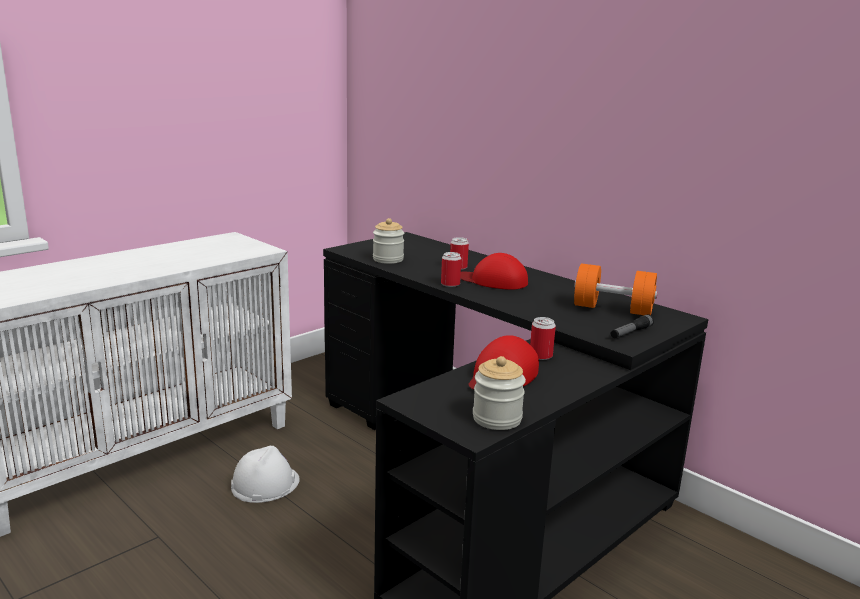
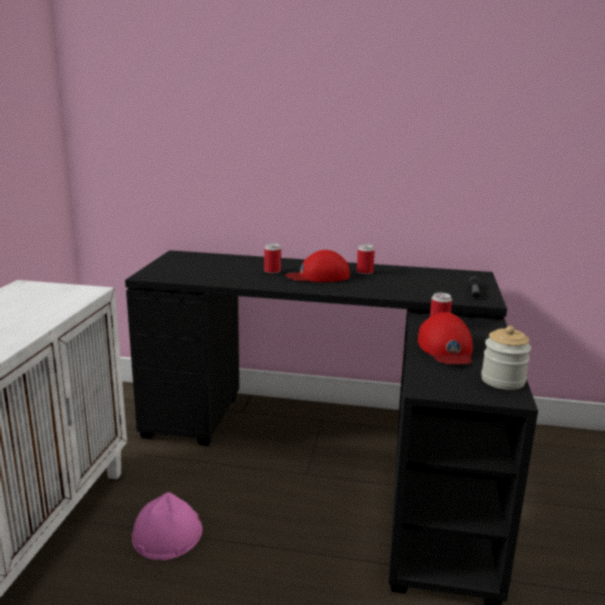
camera: 35 degrees left, 0 degrees up
(265, 483) = (167, 534): white hard hat -> pink hard hat
(388, 259) = (203, 277): jar -> none
(450, 284) = (294, 286): can -> can (364, 272)
(612, 309) = (433, 279): orange dumbbell -> none

